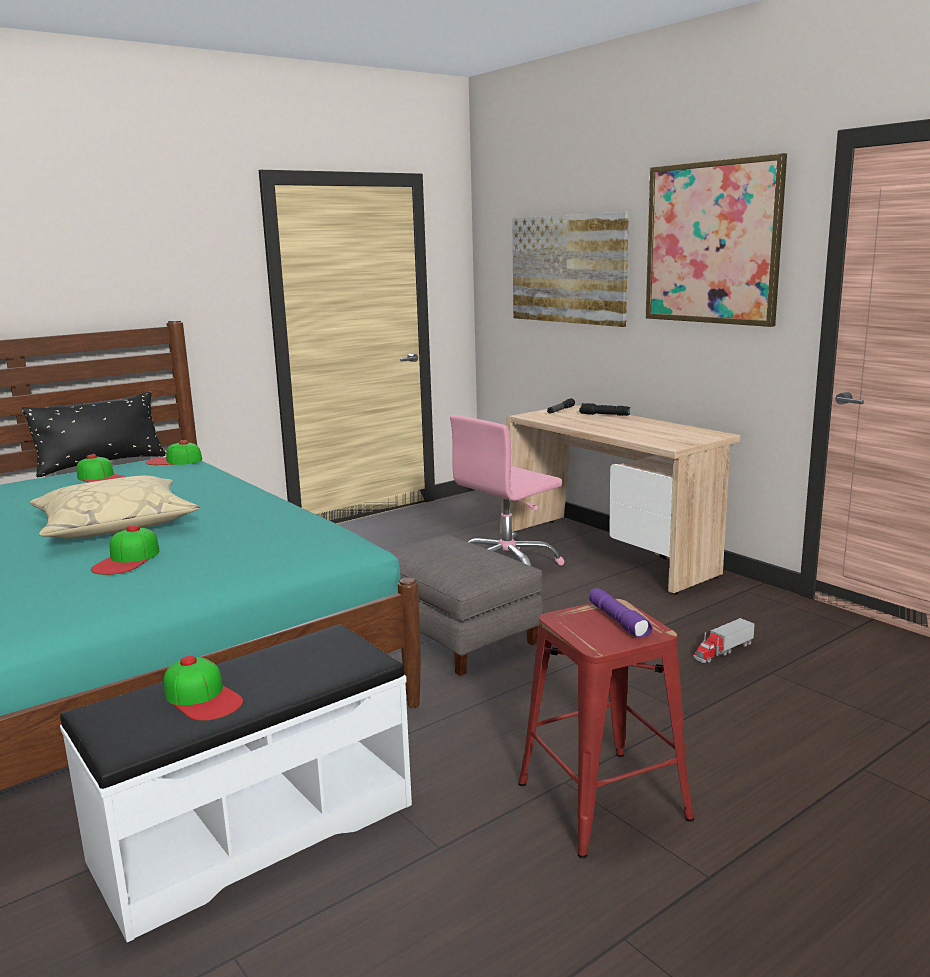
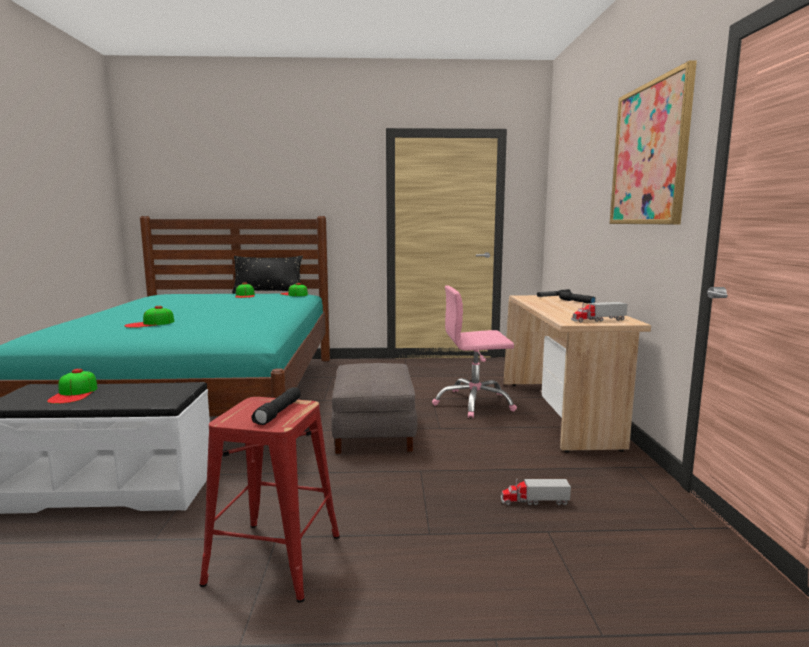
camera: 35 degrees right, 5 degrees down
(115, 525) = (189, 311): beige pillow -> none
(567, 269) = (581, 190): picture -> none
(619, 621) = (279, 413): purple flashlight -> black flashlight
(687, 437) = (598, 320): none -> toy truck

